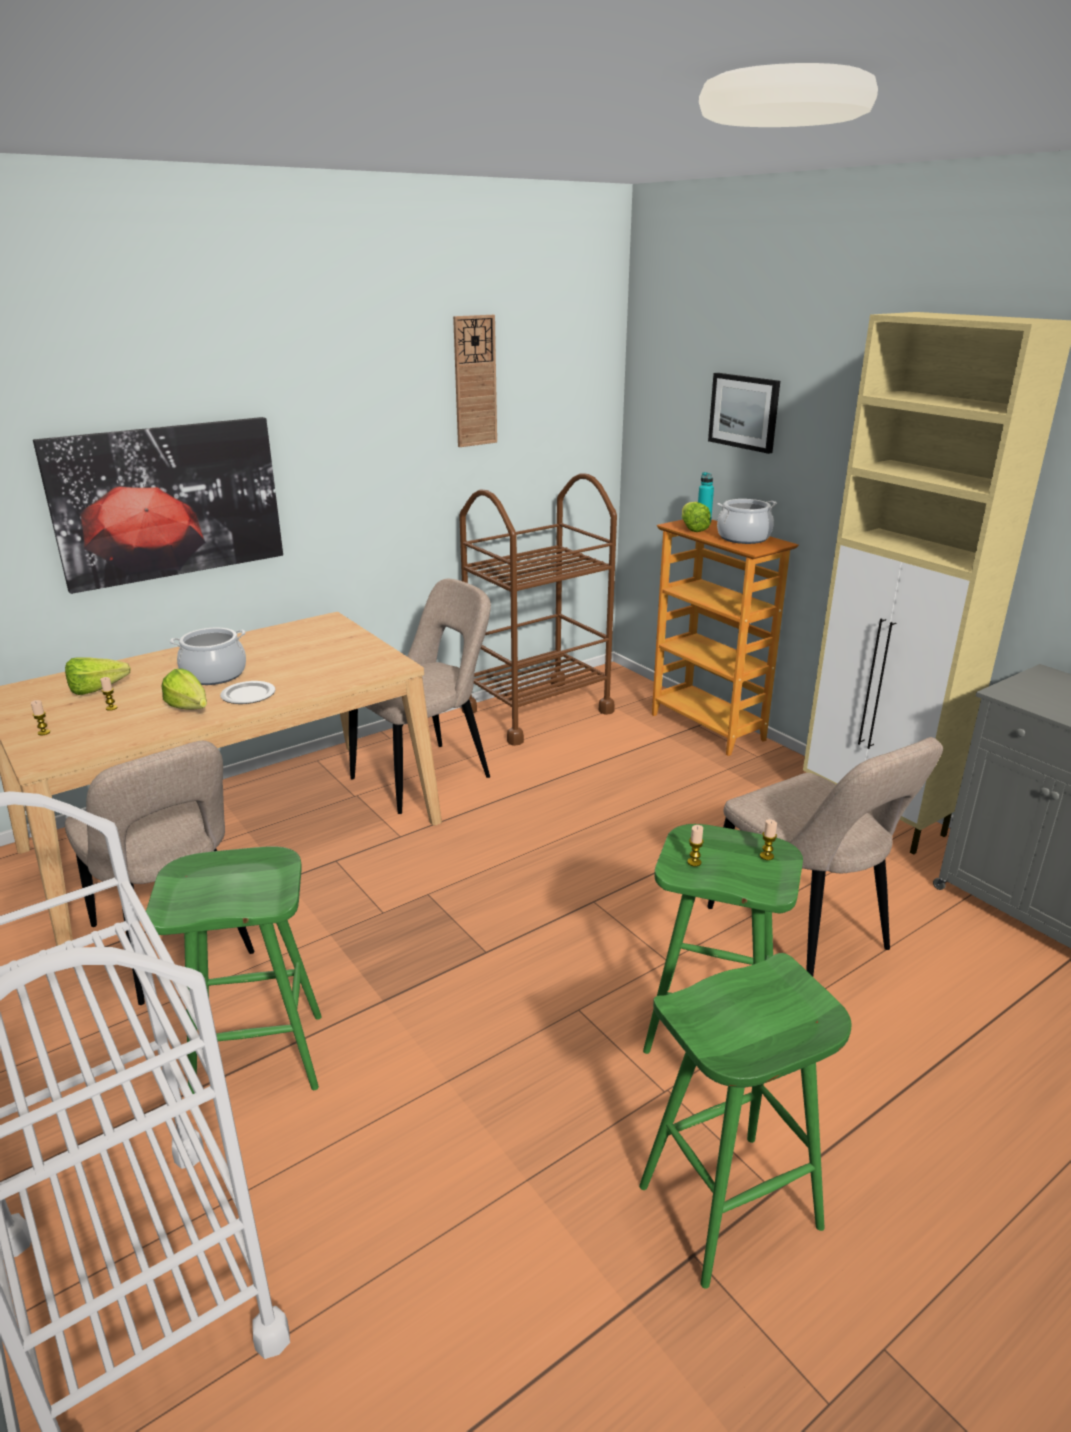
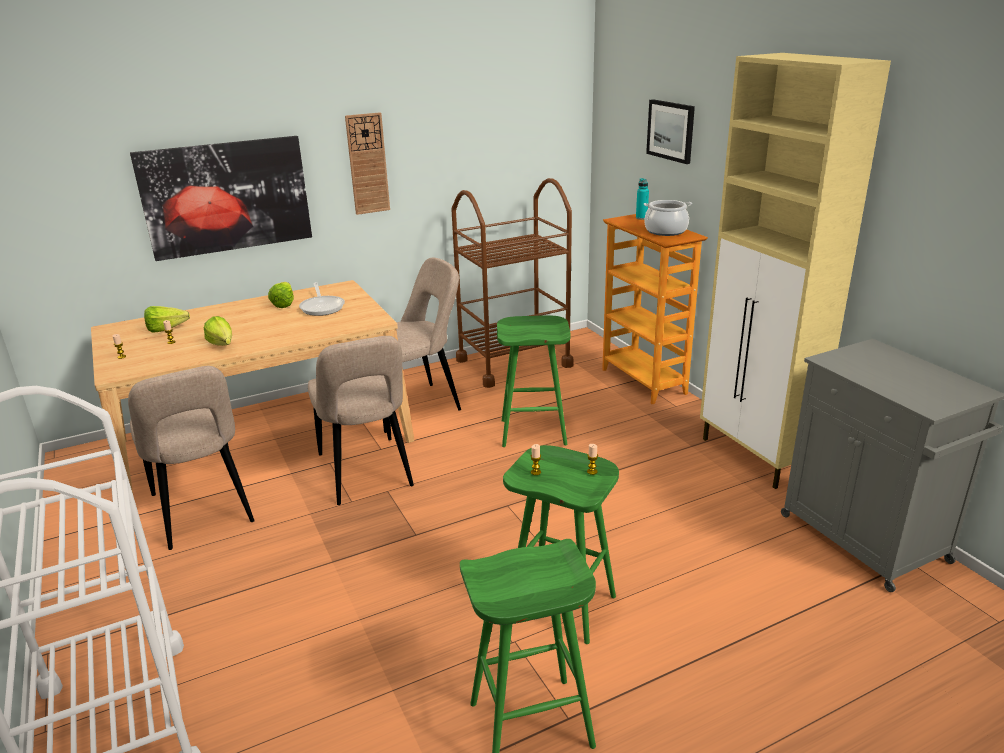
camera: 10 degrees right, 0 degrees up
(214, 674) = (248, 322): cooking pot -> none
(249, 695) = (266, 337): plate -> none
(261, 1057) = (238, 591): green stool -> green stool (534, 432)
(311, 649) = (322, 307): none -> frying pan
(475, 381) = (464, 107): wall clock -> wall clock (367, 164)
(692, 527) = (630, 222): lettuce -> lettuce (286, 303)
(802, 934) = (660, 541): beige chair -> beige chair (366, 473)

